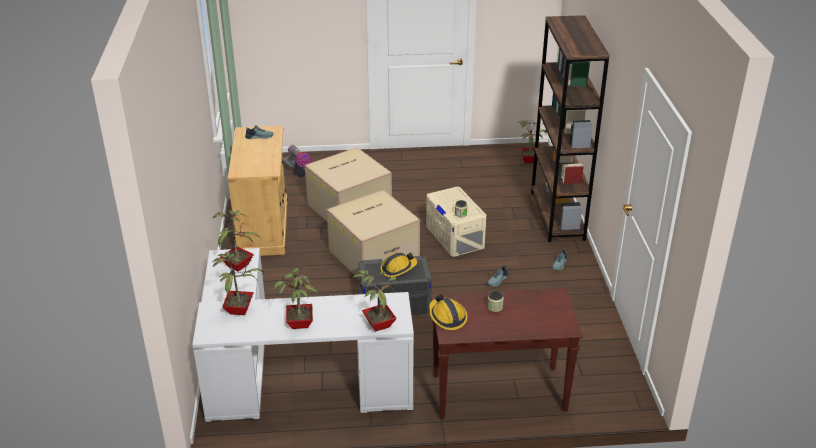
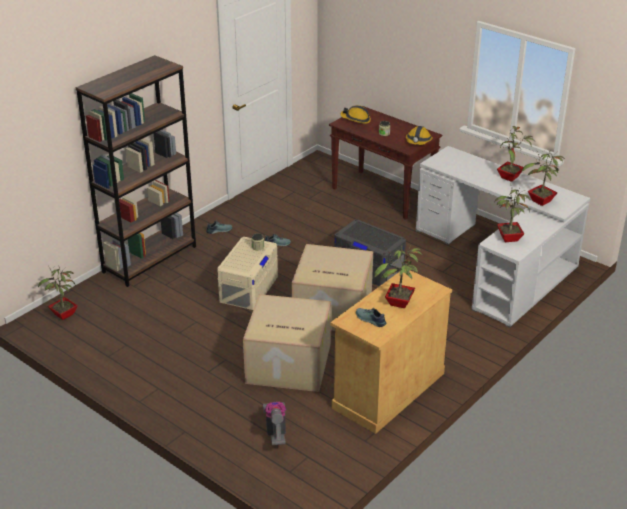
camera: 135 degrees left, 0 degrees up
(378, 324) = (462, 157): potted plant -> potted plant (399, 304)
(398, 268) = (366, 235): hard hat -> hard hat (356, 119)

